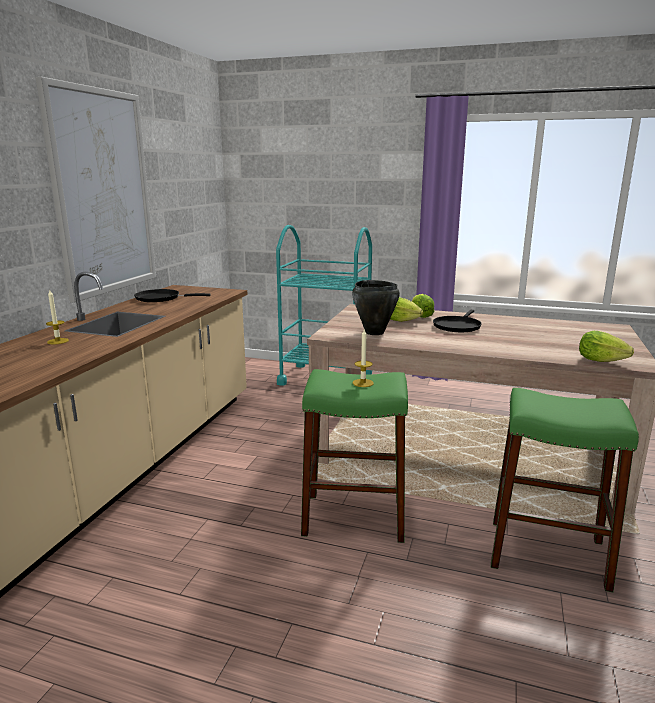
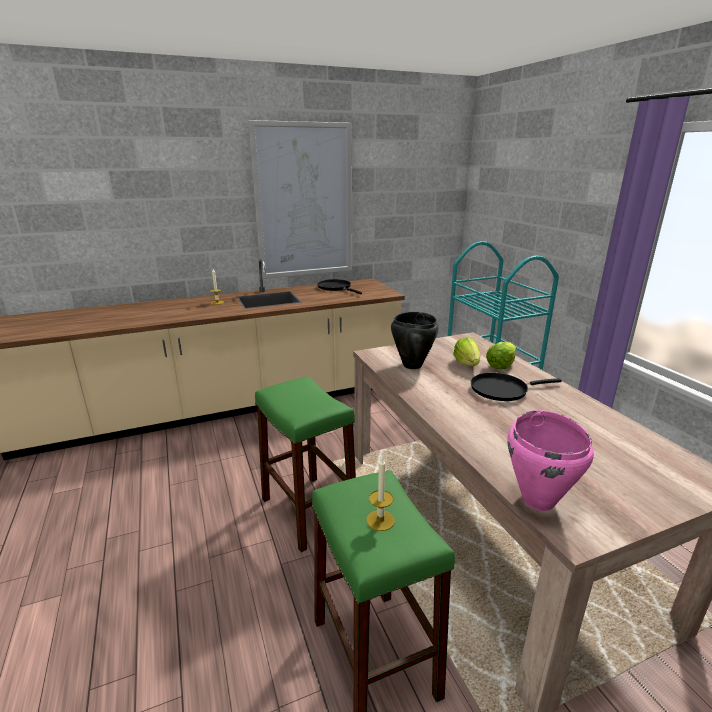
camera: 50 degrees right, 5 degrees up
(363, 383) = (303, 402): candle -> candle (380, 520)
(600, 360) = (538, 500): lettuce -> pink cooking pot

